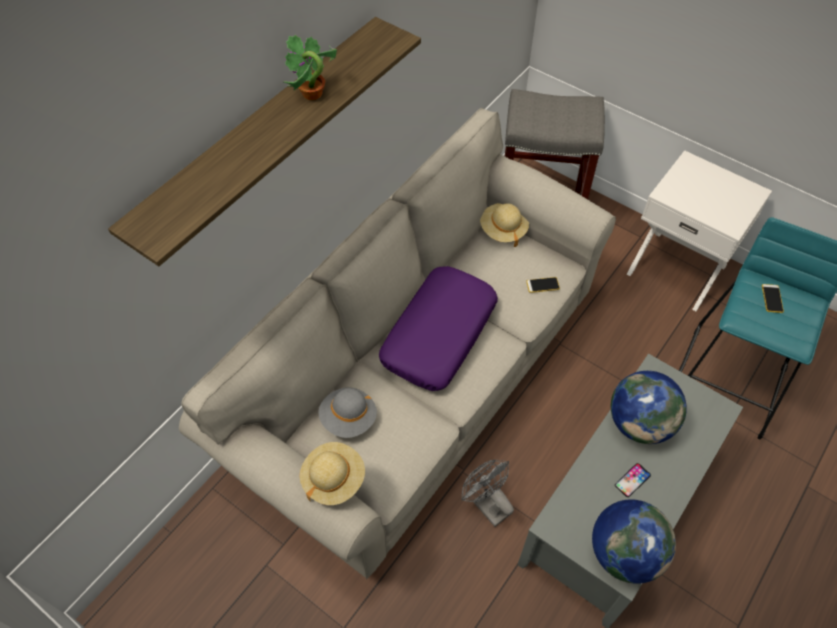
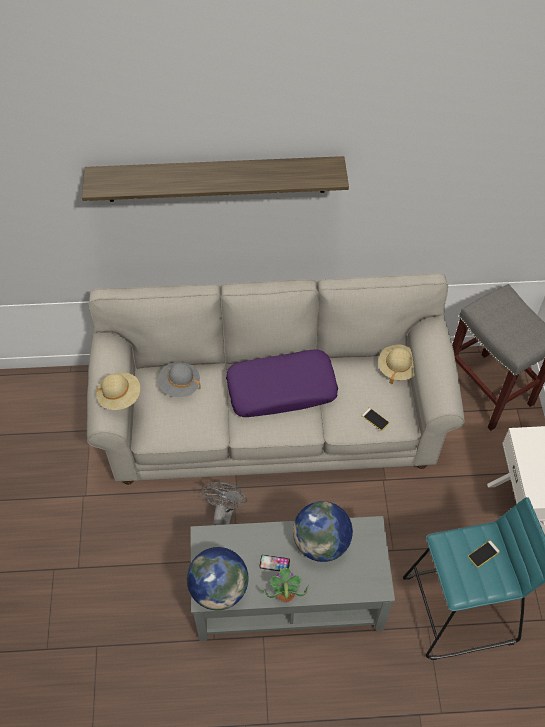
camera: 50 degrees right, 0 degrees up
(312, 94) = (250, 173): potted plant -> potted plant (284, 595)

